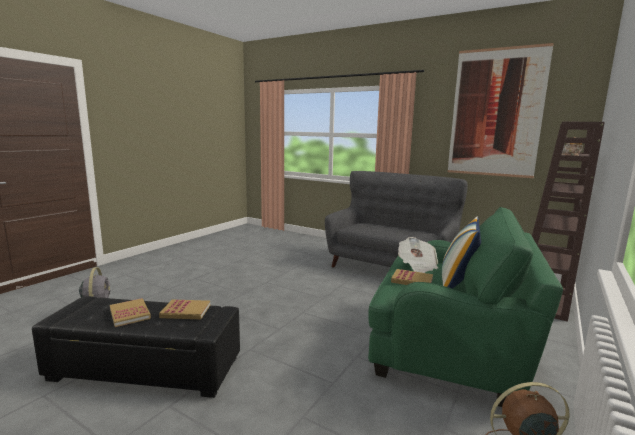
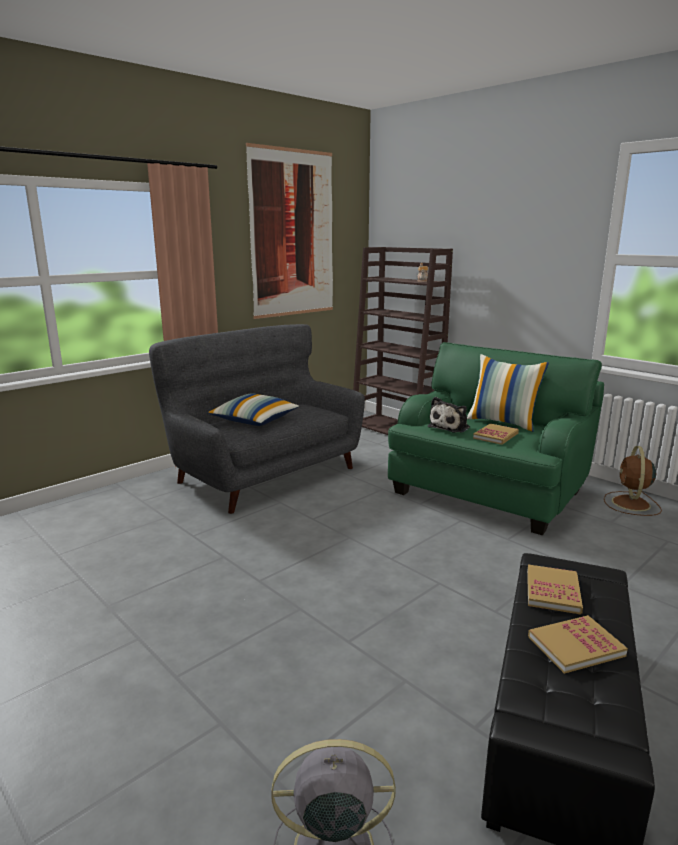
camera: 75 degrees left, 5 degrees up
(383, 228) = (254, 421): none -> pillow
(417, 266) = (450, 427): newspaper -> plush toy

